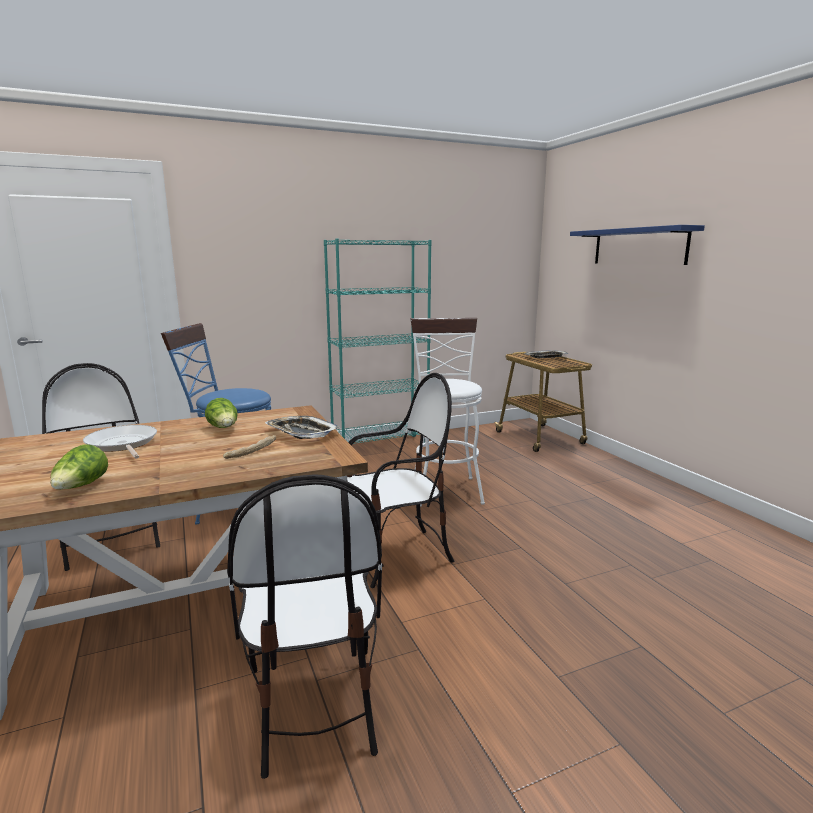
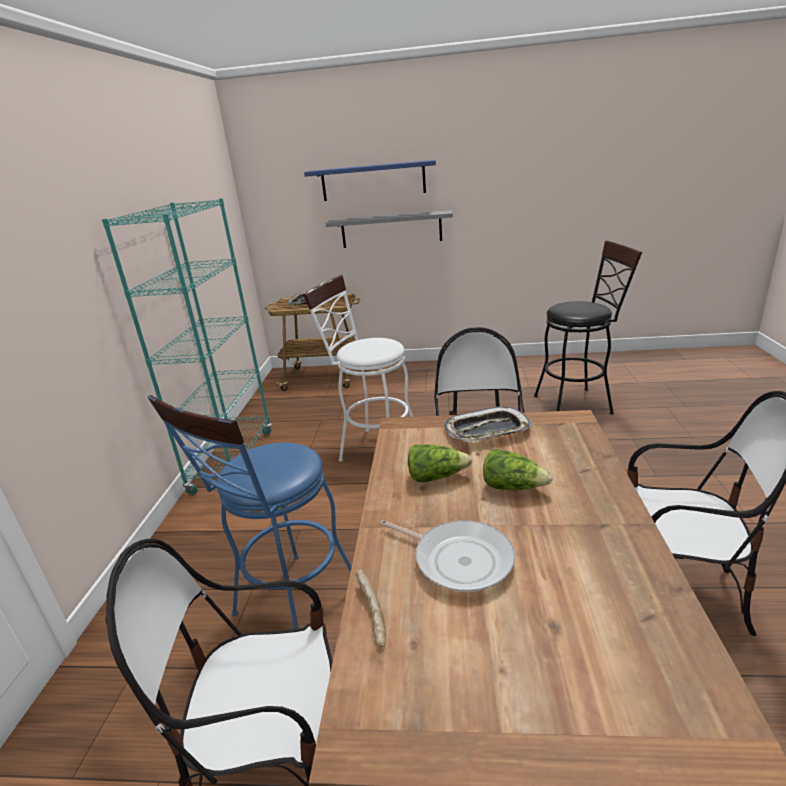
camera: 60 degrees left, 10 degrees up
(81, 487) = (624, 585): lettuce -> lettuce (513, 486)
(122, 444) = (458, 559): frying pan -> frying pan turned 135 degrees counterclockwise
(251, 452) = (540, 463): bread -> bread (370, 613)
(645, 303) = (391, 229): none -> grey shelf
(687, 587) = (578, 403): none -> black stool

